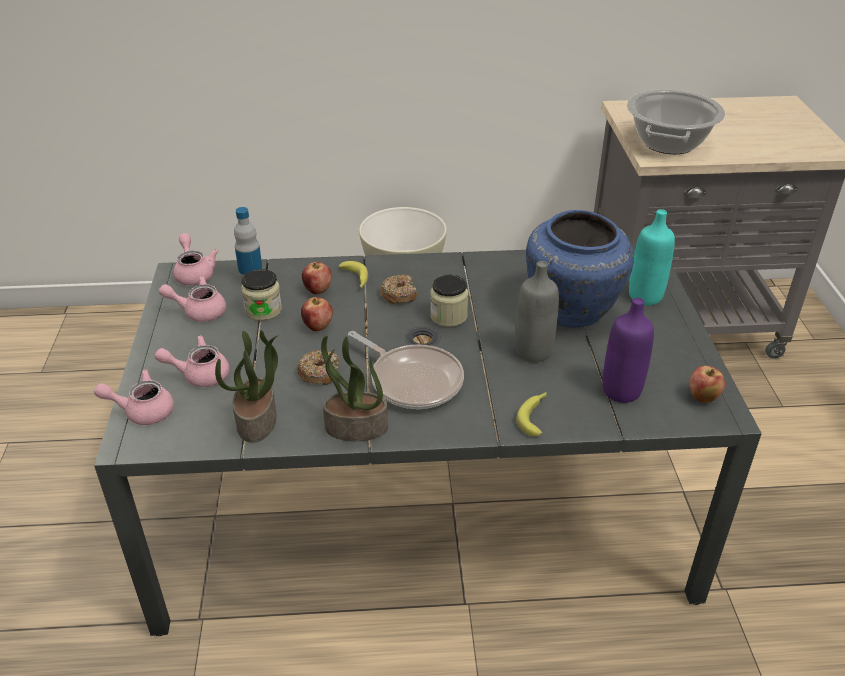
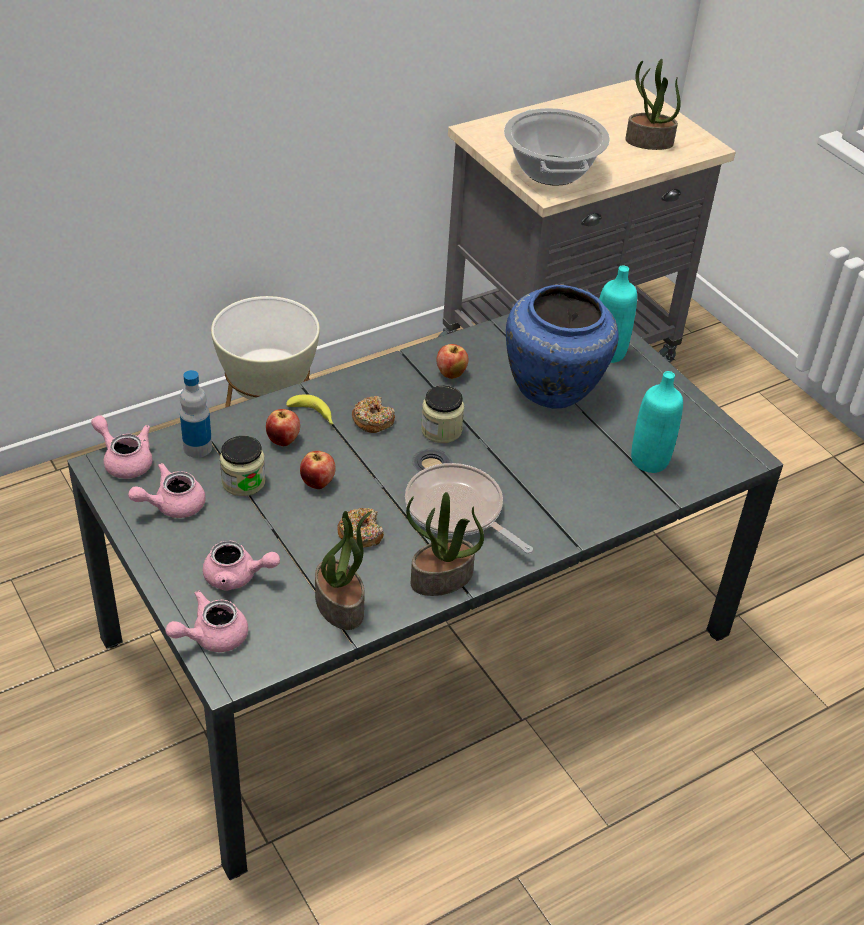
camera: 30 degrees left, 5 degrees up
(199, 374) = (237, 577): pink teapot -> pink teapot turned 135 degrees counterclockwise
(412, 380) = (458, 511): frying pan -> frying pan turned 150 degrees counterclockwise
(533, 352) = (547, 445): grey bottle -> none
(535, 416) = (593, 511): banana -> none
(621, 391) = (649, 460): purple bottle -> turquoise bottle
(702, 397) = (719, 445): apple -> apple (451, 374)
(777, 139) = (648, 142): none -> potted plant

